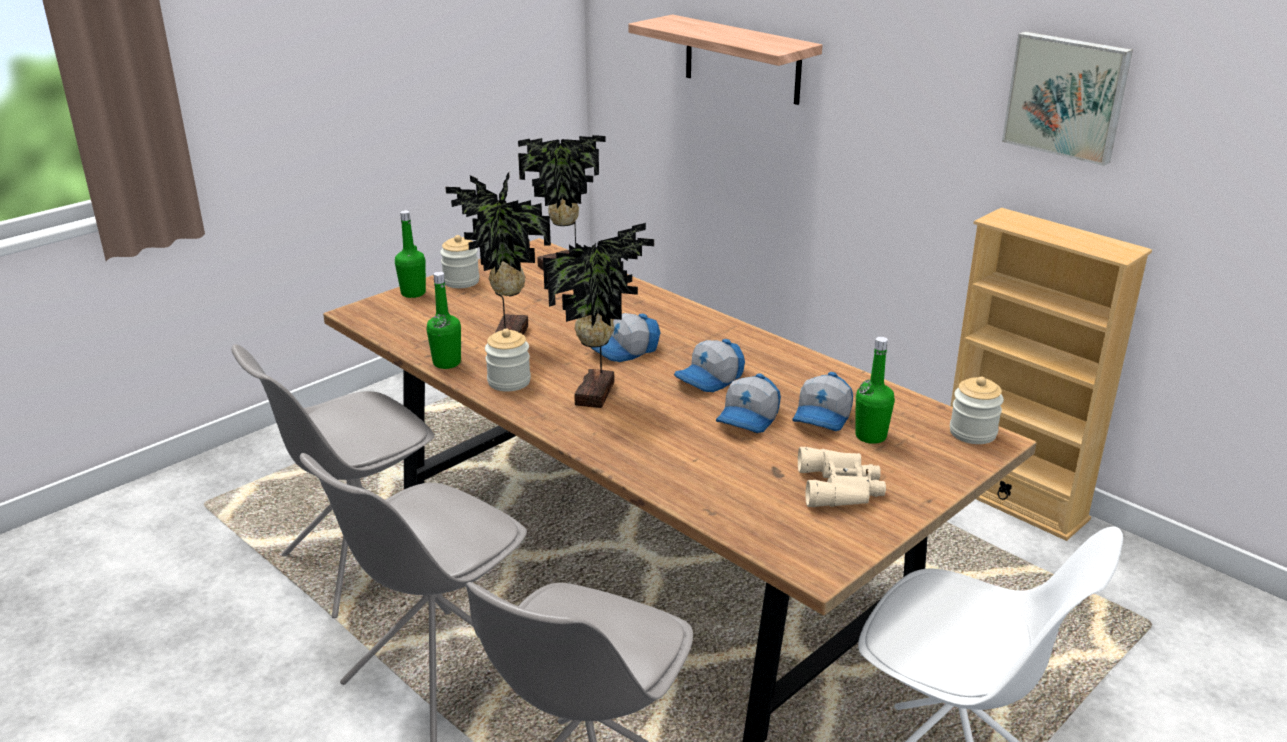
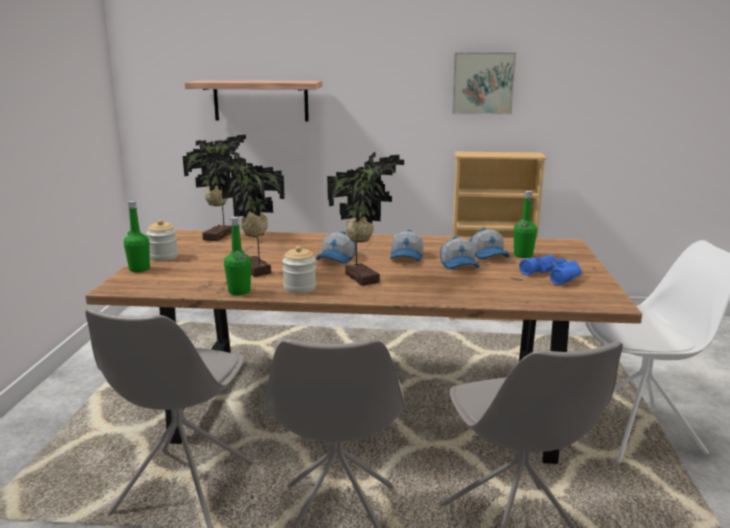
camera: 40 degrees left, 10 degrees down
(841, 487) = (554, 275): beige binoculars -> blue binoculars
(972, 433) = (556, 243): jar -> none

